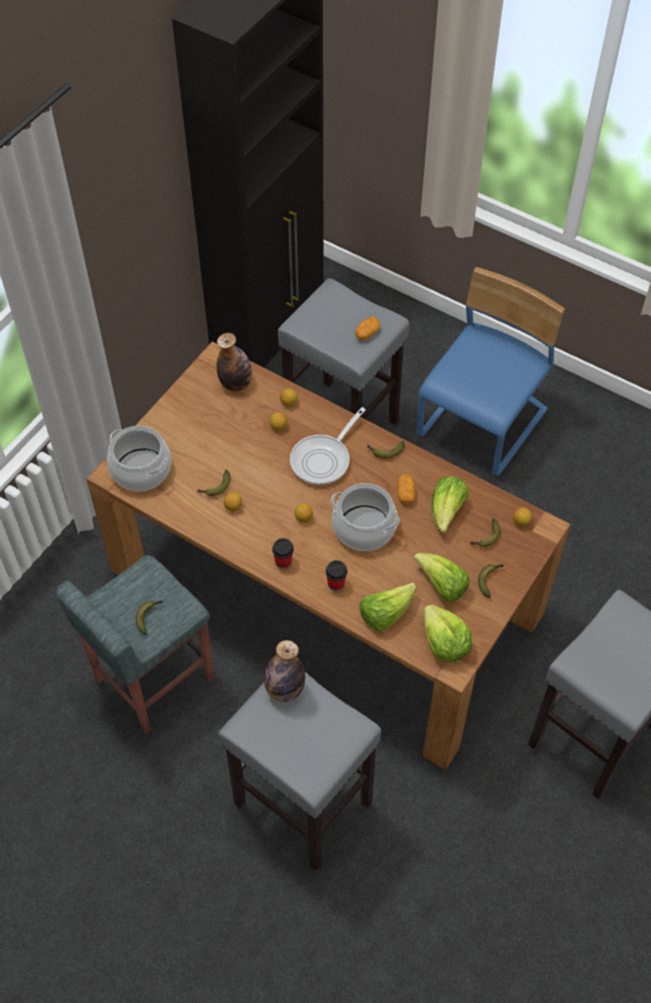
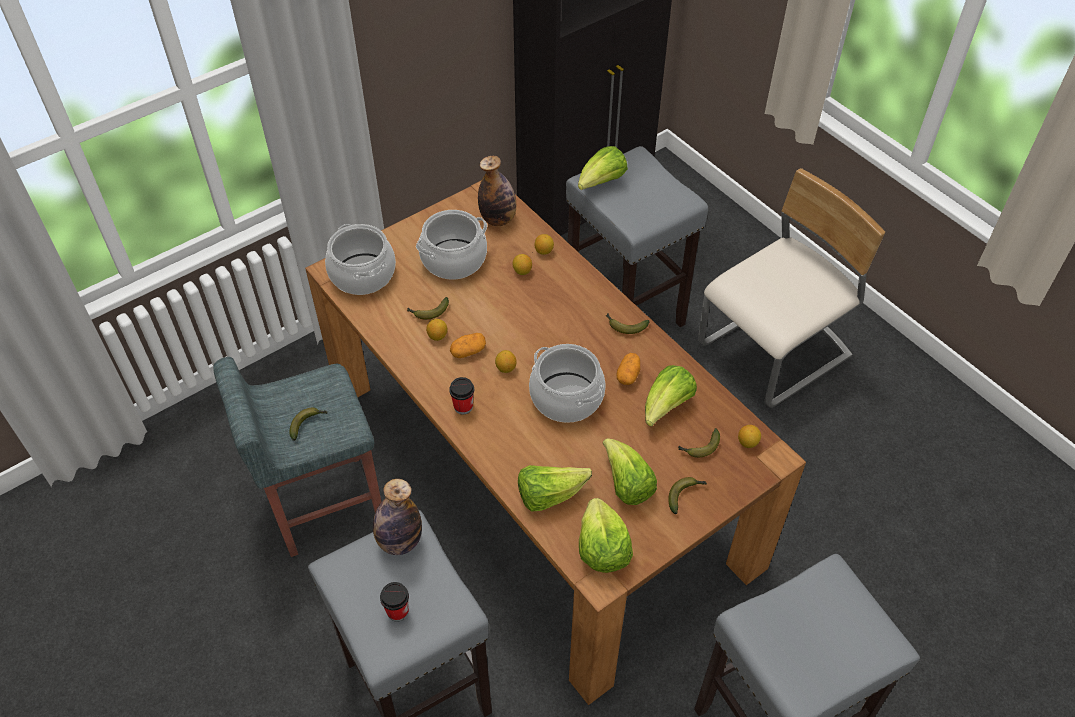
camera: 20 degrees right, 5 degrees down
(215, 433) = (454, 260): none -> cooking pot
(310, 324) = (601, 183): none -> lettuce
(324, 459) = (555, 316): frying pan -> none
(336, 584) = (509, 446): cup -> cup (397, 611)
(367, 333) = (657, 206): potato -> potato (468, 351)
(483, 425) = (774, 353): blue chair -> beige chair

